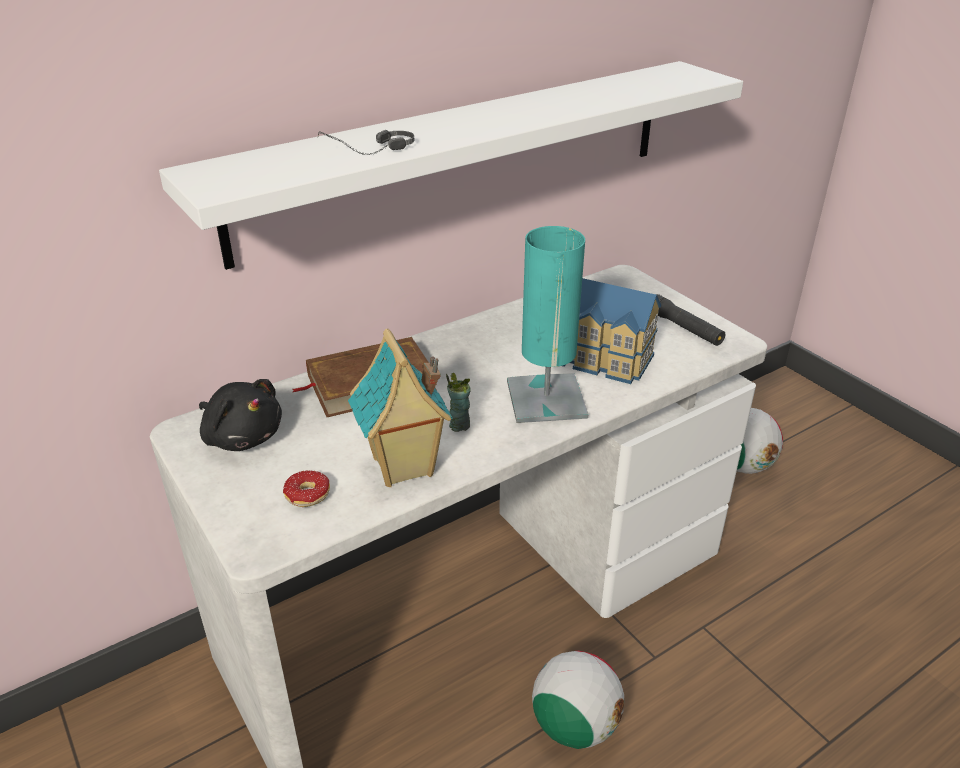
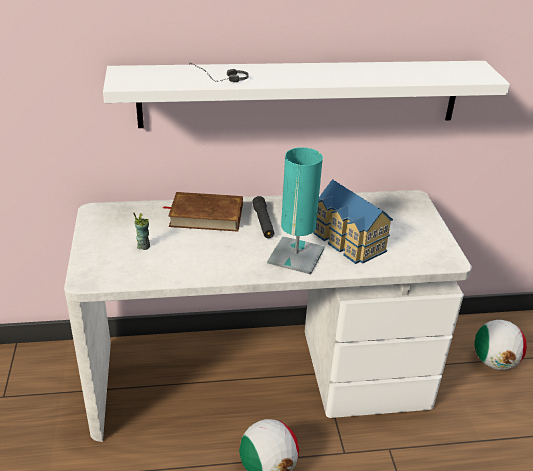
camera: 25 degrees right, 0 degrees up
(242, 436) = (120, 223): black plush toy -> none
(308, 500) = (126, 265): donut -> none
(403, 468) = (185, 266): toy house -> none
(459, 425) = (234, 254): cup -> cup (143, 246)
(685, 328) = (423, 242): black flashlight -> black flashlight (263, 222)

